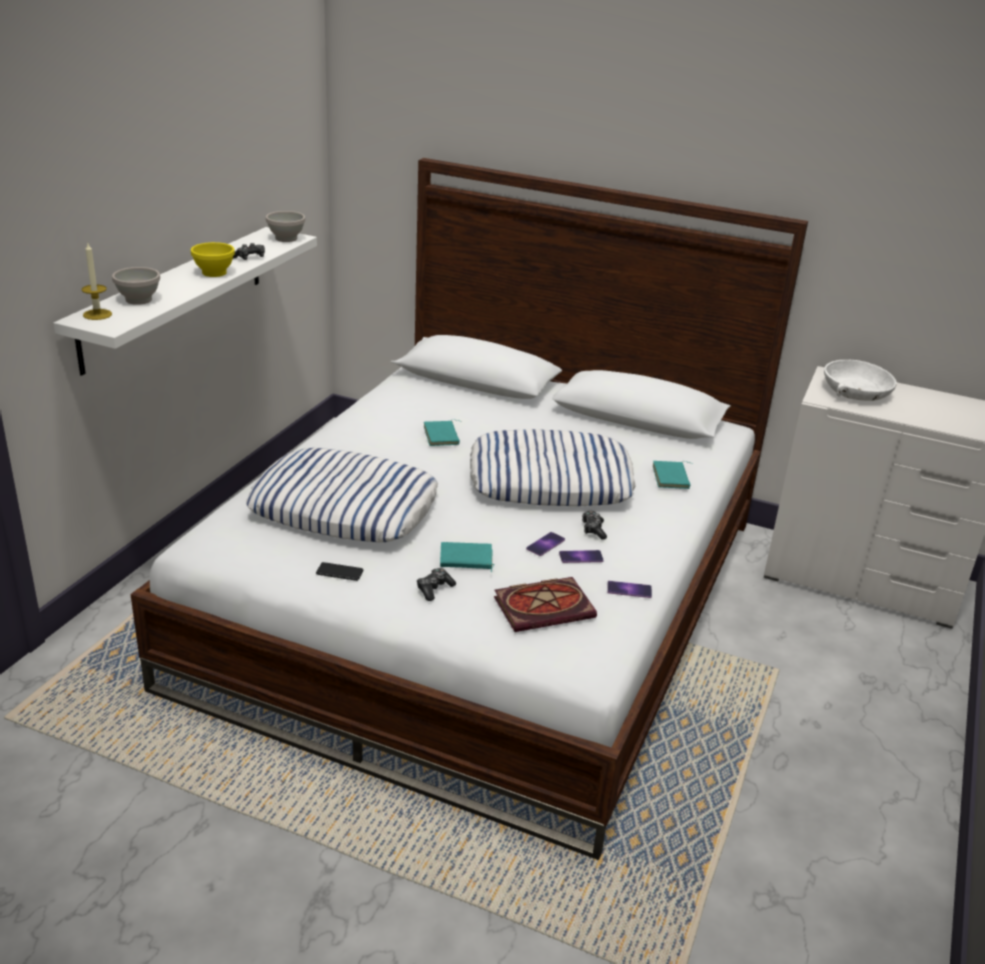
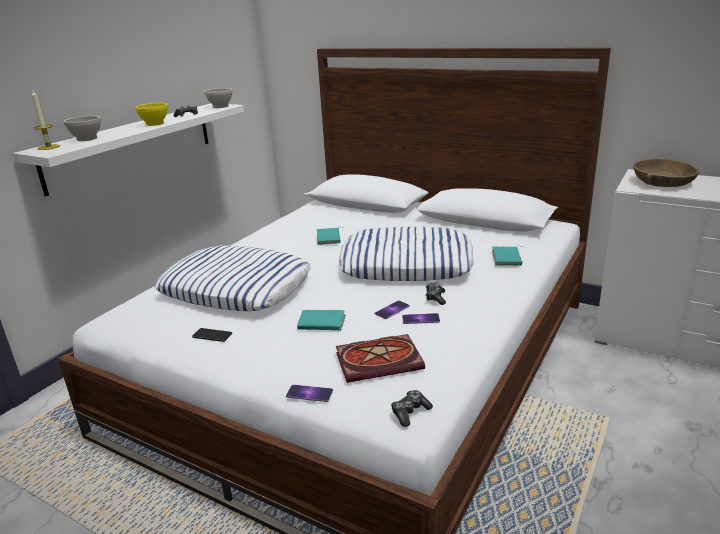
camera: 10 degrees right, 5 degrees down
(434, 589) = (287, 347): game controller -> game controller (410, 412)
(629, 589) = (460, 344): phone -> phone (309, 393)
(856, 391) = (662, 182): white bowl -> brown bowl

